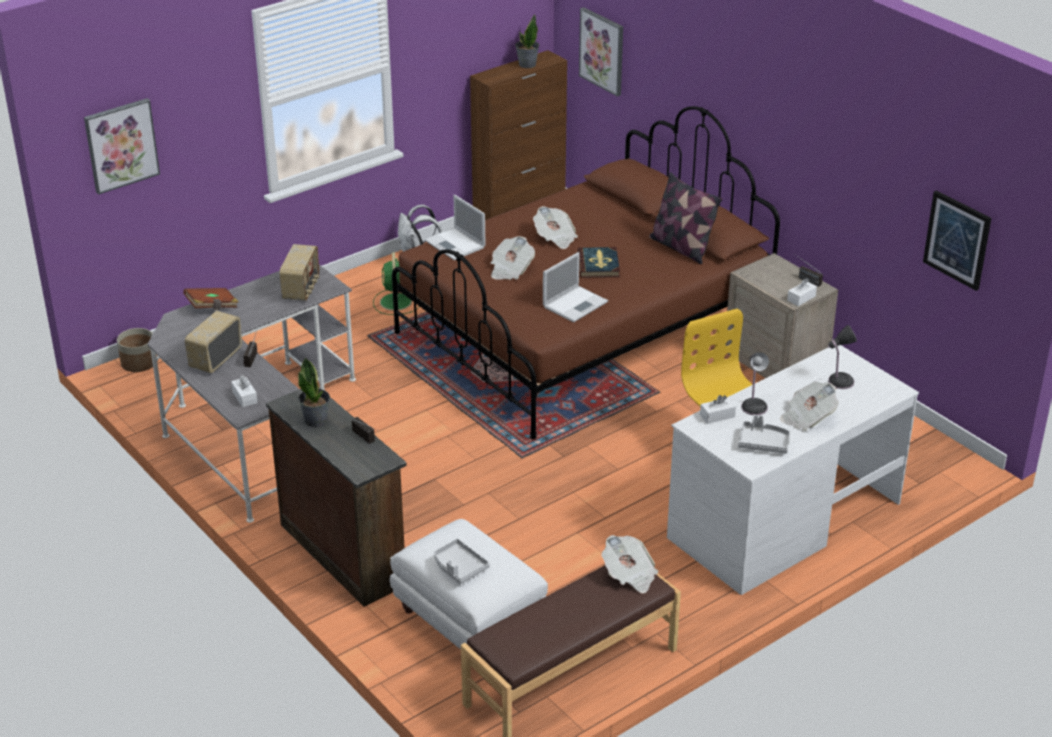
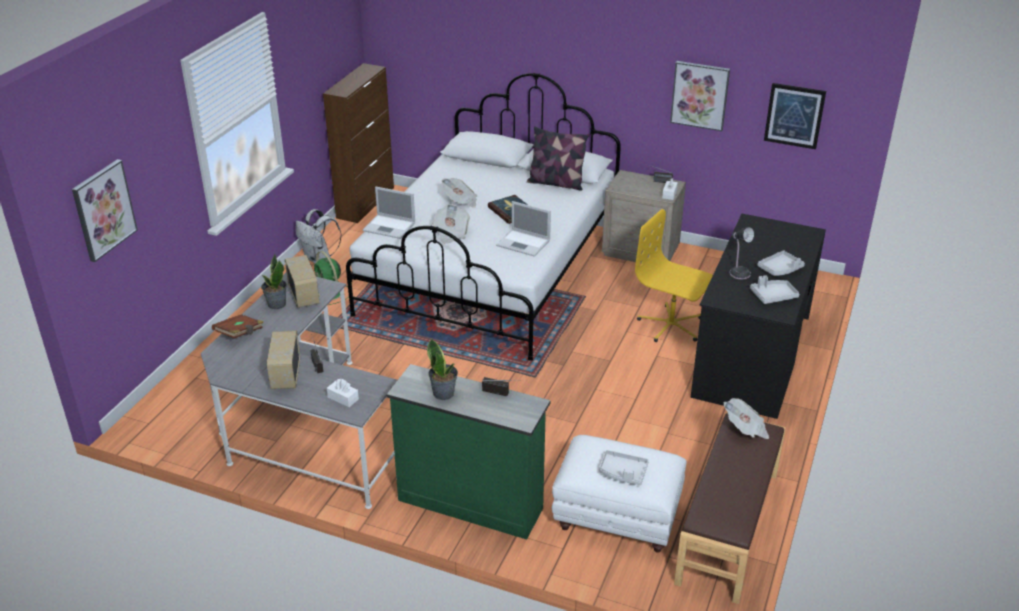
camera: 30 degrees left, 0 degrees up
(139, 363) = (150, 411): planter -> none
(343, 553) = (470, 502): brown dresser -> green dresser
(527, 64) = (359, 76): potted plant -> potted plant (276, 304)
(576, 304) = (524, 243): laptop -> laptop turned 105 degrees clockwise
(583, 332) = (491, 271): brown bed -> white bed
(602, 51) = (420, 51): picture -> picture (700, 95)
(717, 416) = (723, 287): white tissue box -> none
(783, 520) = (751, 356): white desk -> black desk
(807, 418) = (780, 269): newspaper -> grey tray
(839, 381) = (772, 238): table lamp -> none

